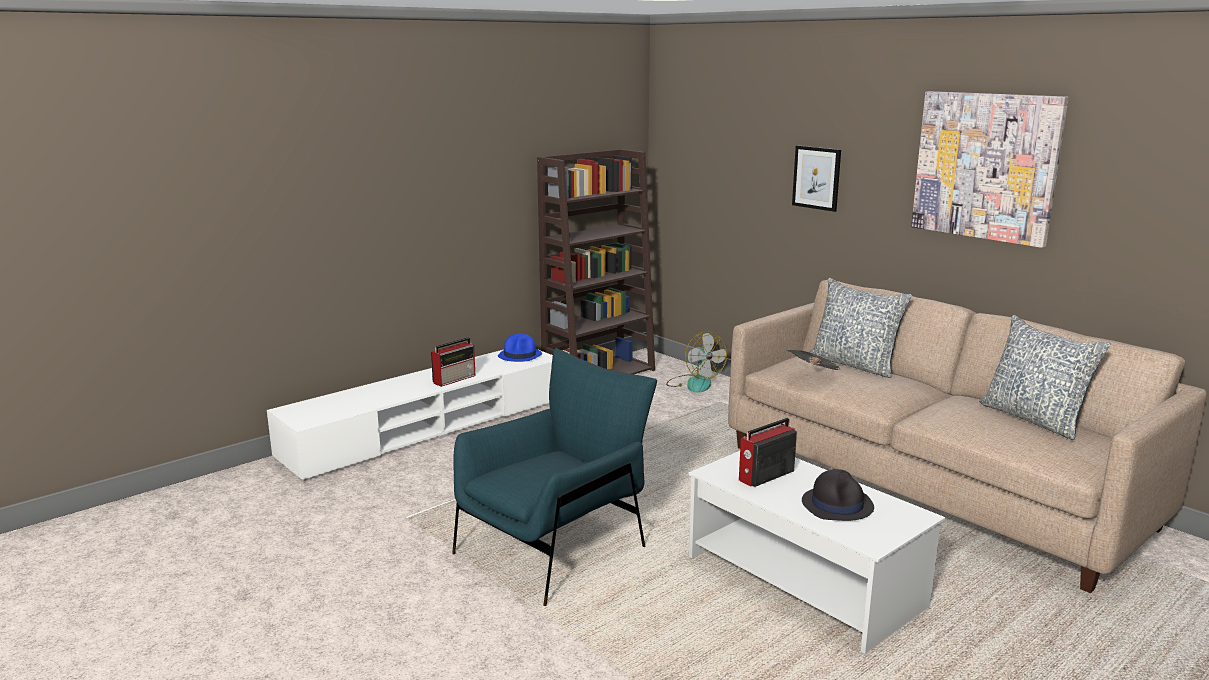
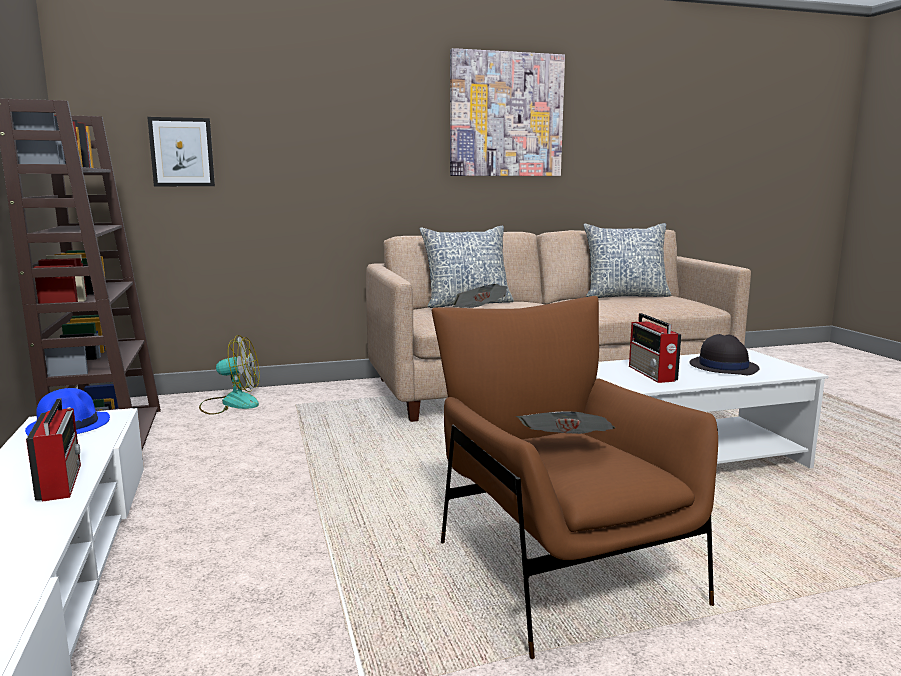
camera: 65 degrees left, 5 degrees down
(544, 465) = (564, 449): none -> newspaper
(554, 547) = (561, 567): blue armchair -> brown armchair
(816, 178) = (337, 140): picture -> picture (182, 152)

